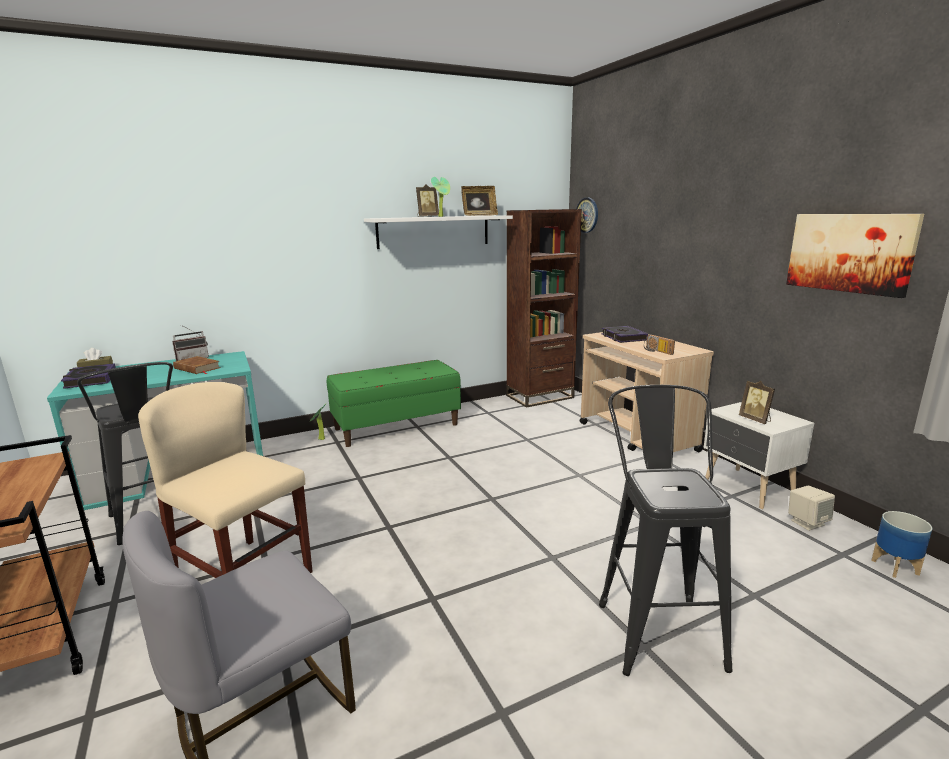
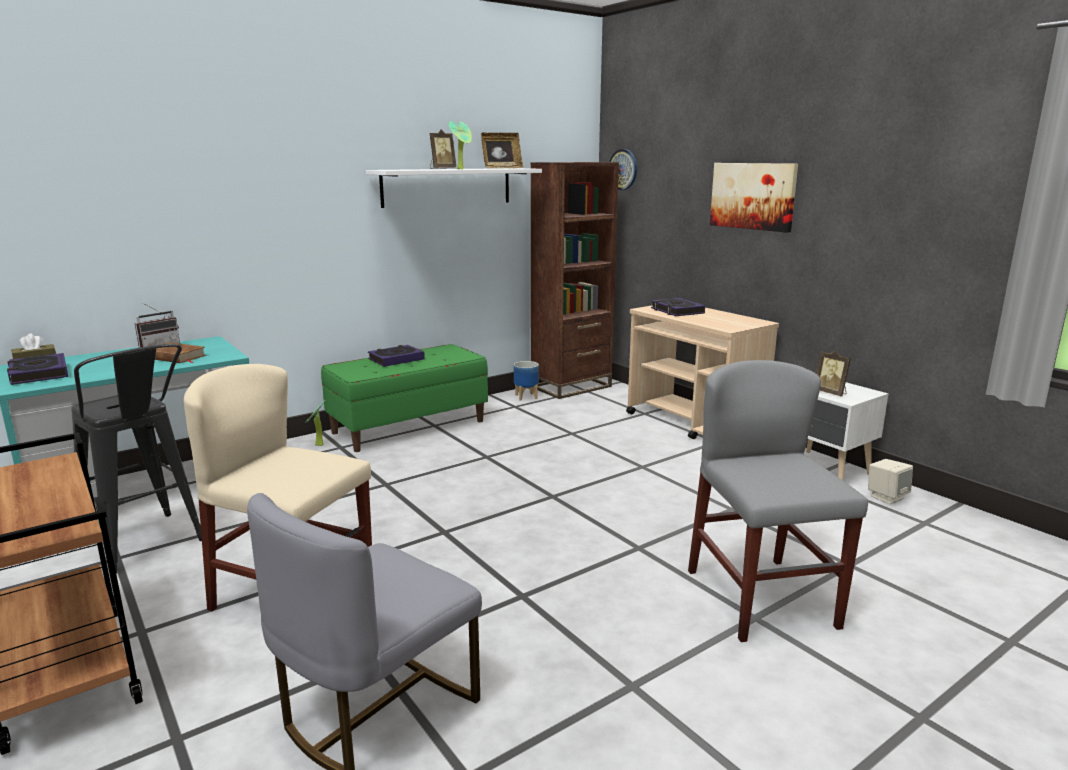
camera: 10 degrees left, 0 degrees up
(386, 372) = (396, 359): none -> book
(655, 625) = (761, 598): black stool -> grey chair
(656, 351) = (719, 324): radio -> none
(849, 252) = (919, 214): picture -> picture (753, 196)
(894, 567) = (973, 530): planter -> planter (525, 397)

